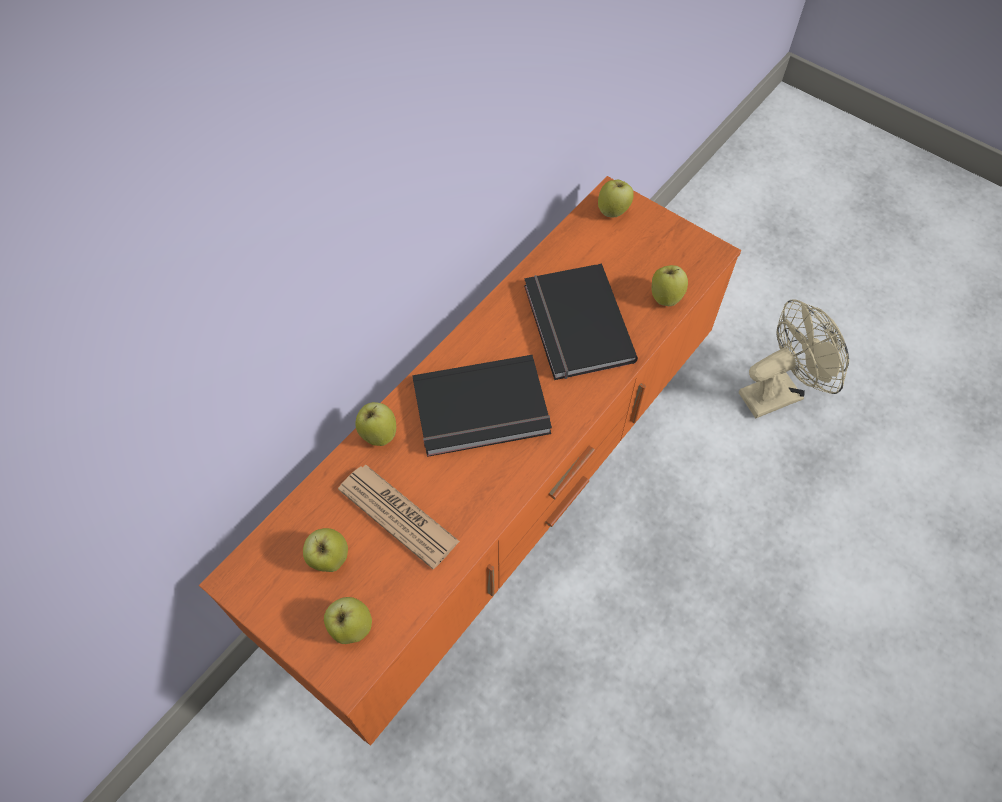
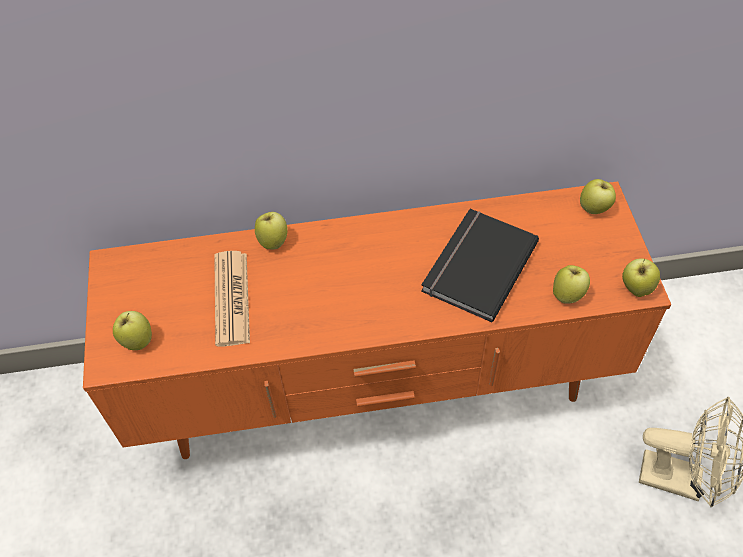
camera: 45 degrees right, 5 degrees down
(329, 559) = (168, 292): apple -> apple (636, 288)
(482, 411) = (351, 275): black book -> none

